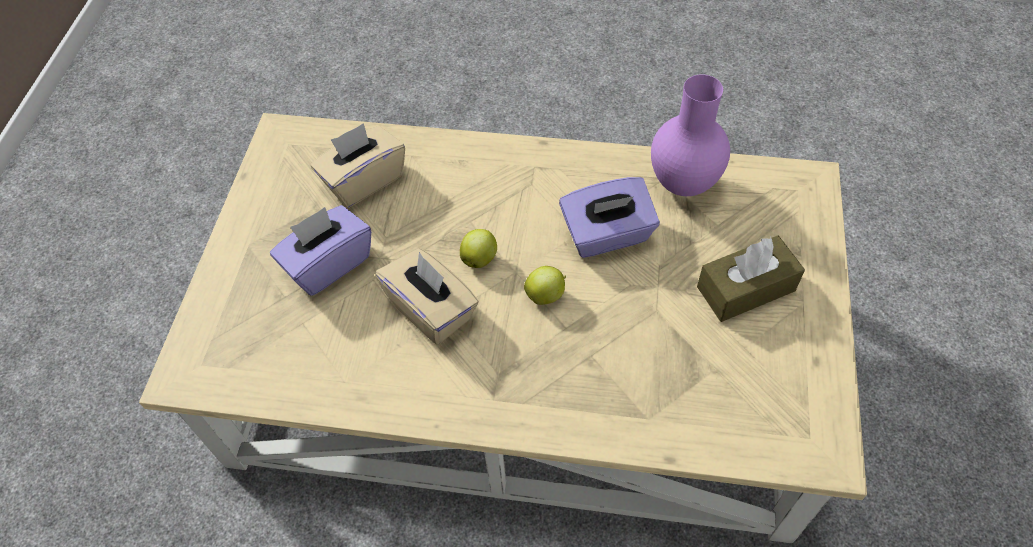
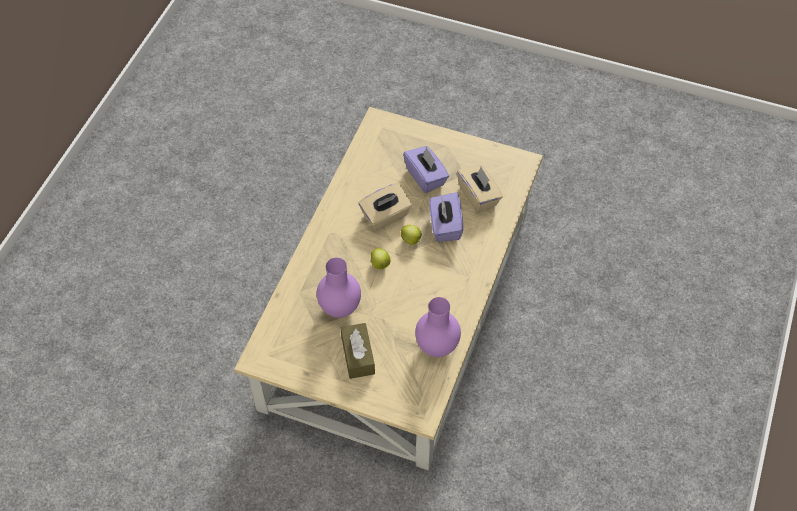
camera: 100 degrees right, 0 degrees up
(607, 235) = (410, 300): purple tissue box -> purple tissue box (445, 226)
(661, 336) = (341, 308): none -> purple vase

